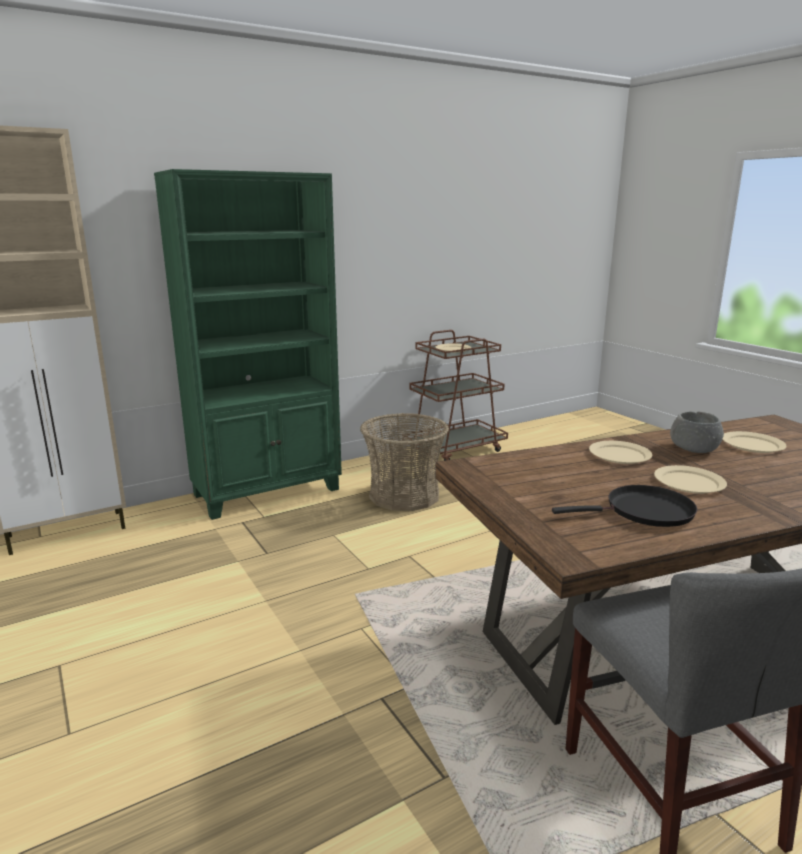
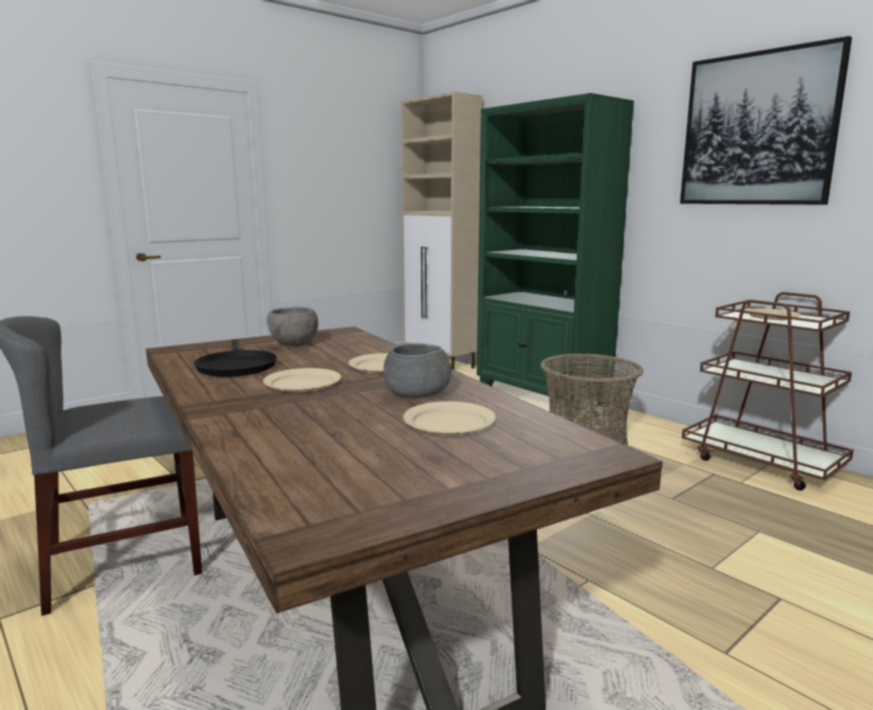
camera: 80 degrees right, 5 degrees down
(403, 213) = (758, 129): none -> picture
(534, 488) = (295, 344): none -> grey bowl

